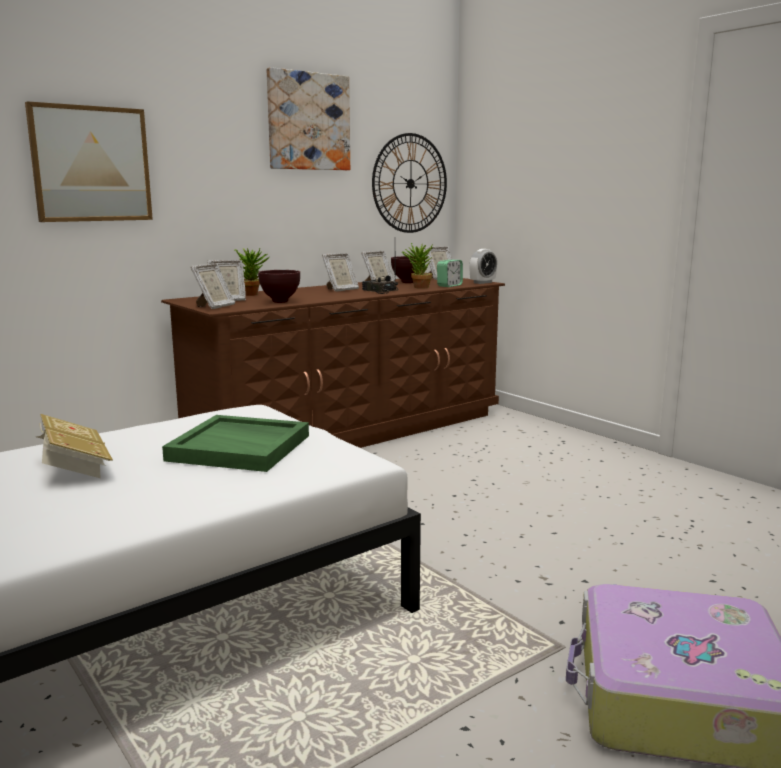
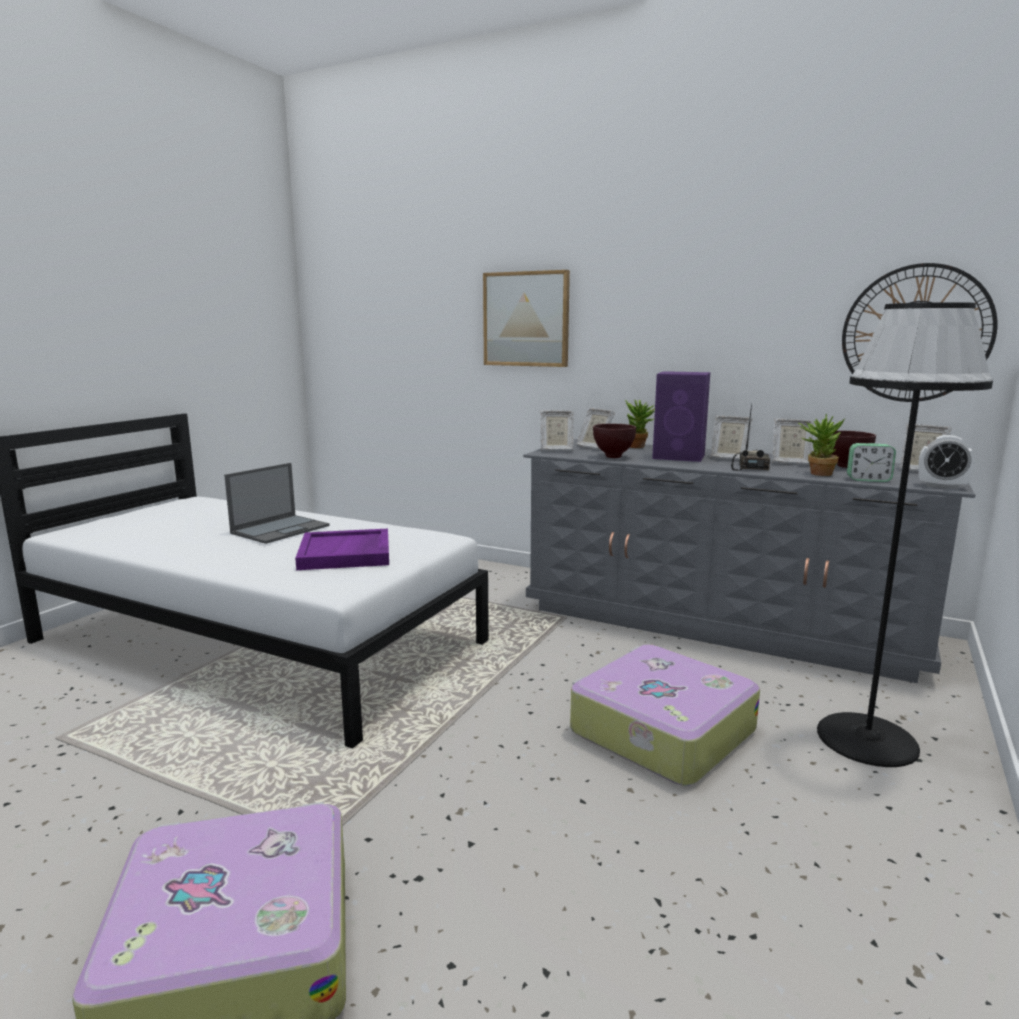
camera: 65 degrees right, 0 degrees up
(74, 467) = (281, 529): book -> laptop
(241, 447) = (346, 554): green tray -> purple tray
(308, 121) = (750, 263): picture -> none
(313, 294) = (680, 456): none -> purple speaker
(350, 431) = (717, 622): brown dresser -> grey dresser
(486, 489) = (660, 731): none -> suitcase
(536, 444) = (867, 739): none -> black floor lamp

